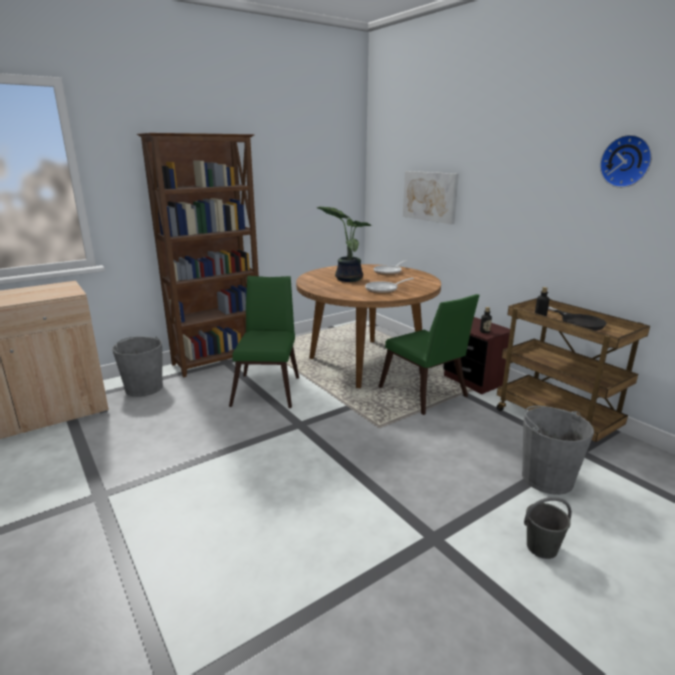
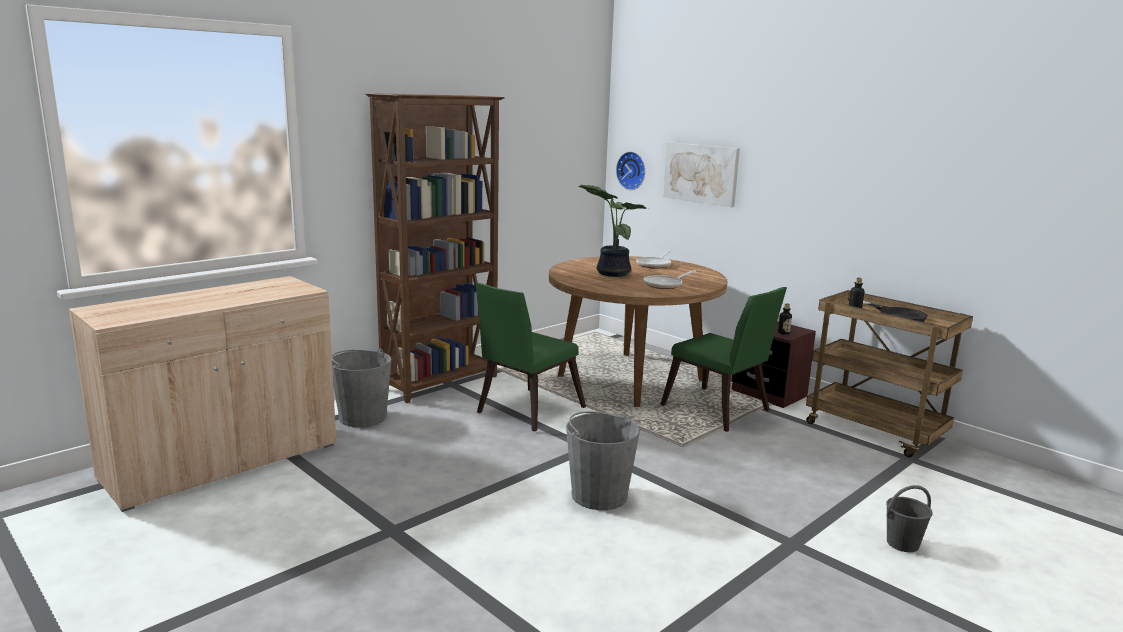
camera: 10 degrees left, 5 degrees down
(268, 388) = (526, 411): green chair -> green chair turned 135 degrees counterclockwise
(547, 478) = (885, 484): grey bucket -> grey bucket (599, 495)
(627, 161) = (938, 144): wall clock -> wall clock (632, 170)

